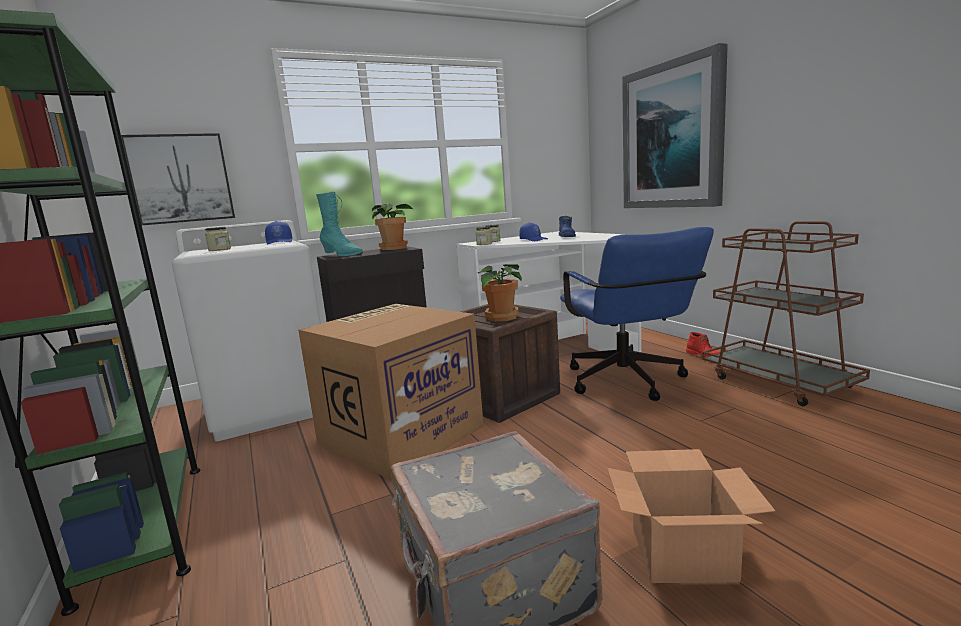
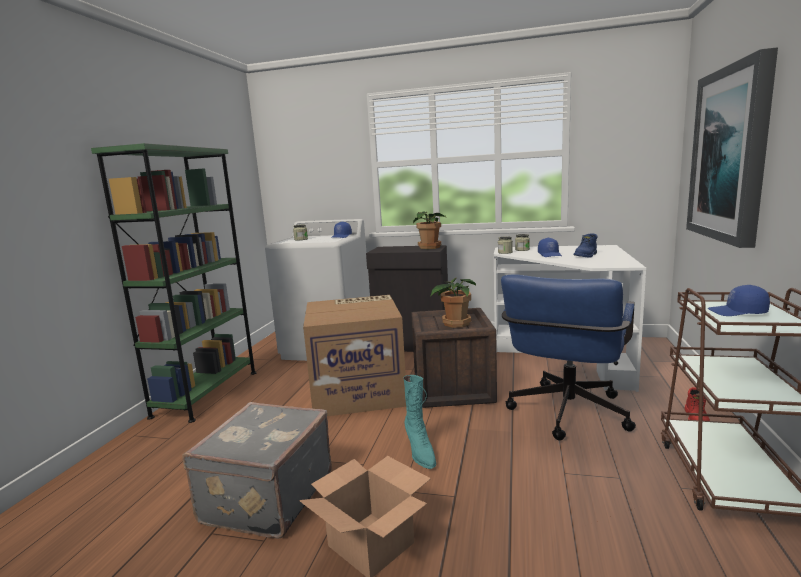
camera: 40 degrees right, 0 degrees up
(181, 179) = (307, 187): picture -> none
(342, 255) = (388, 248): turquoise boot -> turquoise boot (420, 452)
(777, 244) = (738, 312): none -> blue cap

